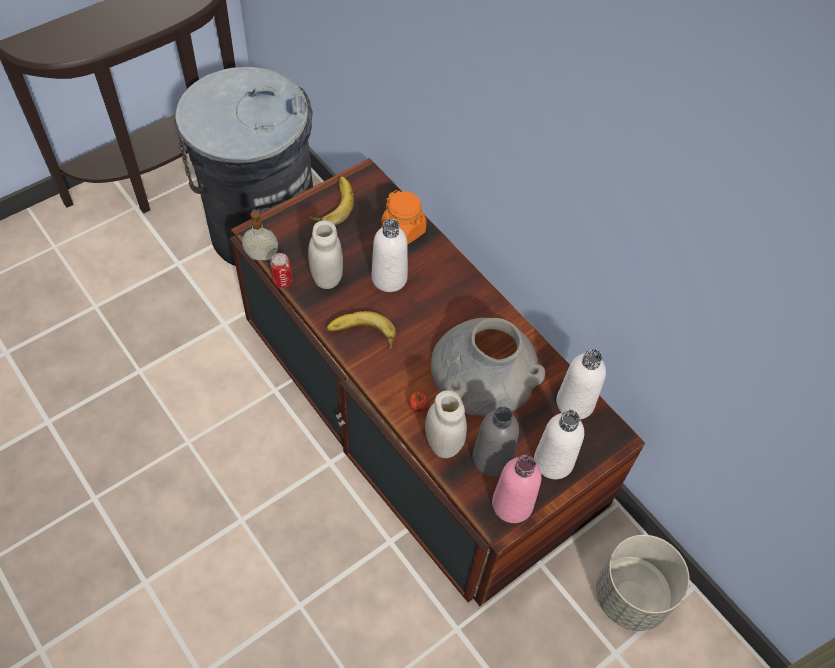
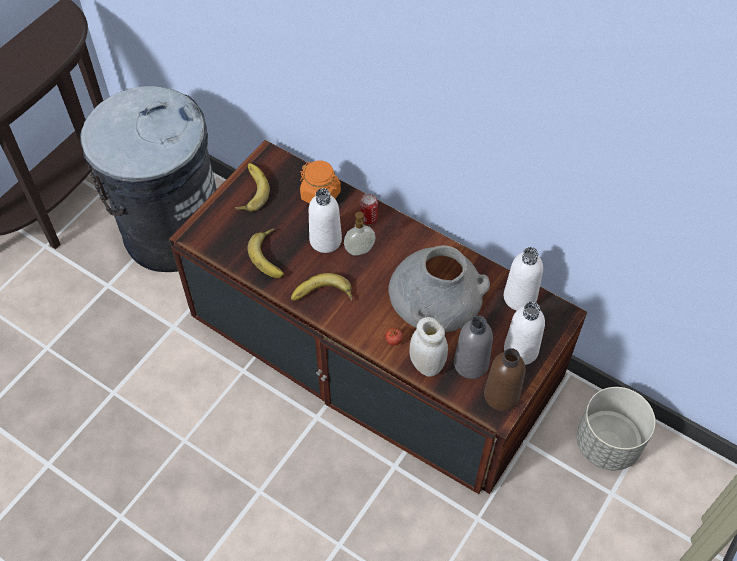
camera: 15 degrees left, 0 degrees up
(262, 256) = (207, 254): soap dispenser -> soap dispenser (360, 251)
(282, 281) = (234, 270): can -> can (369, 218)
(327, 278) = (271, 256): white jar -> banana
(512, 504) = (501, 395): pink bottle -> brown bottle

